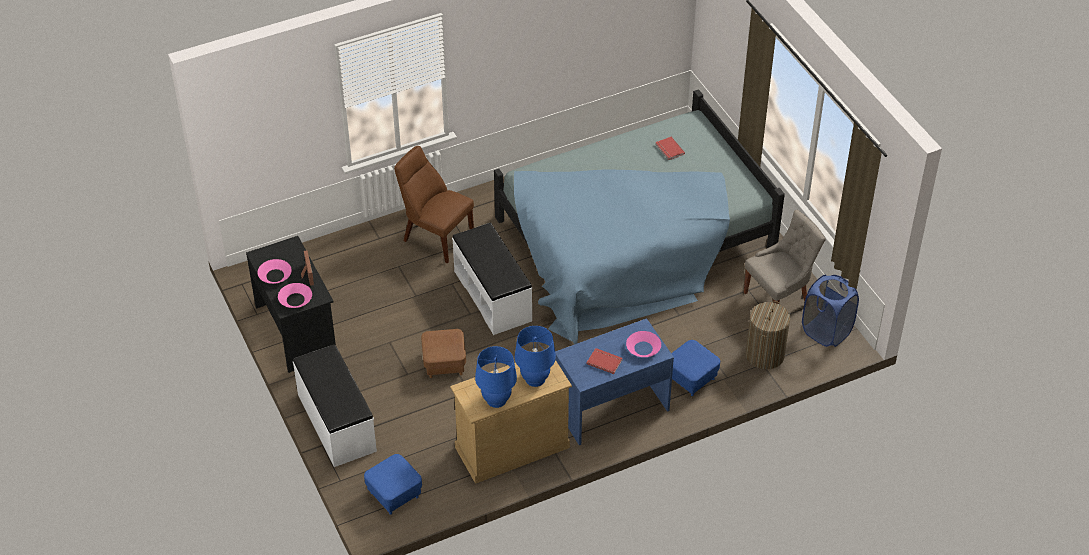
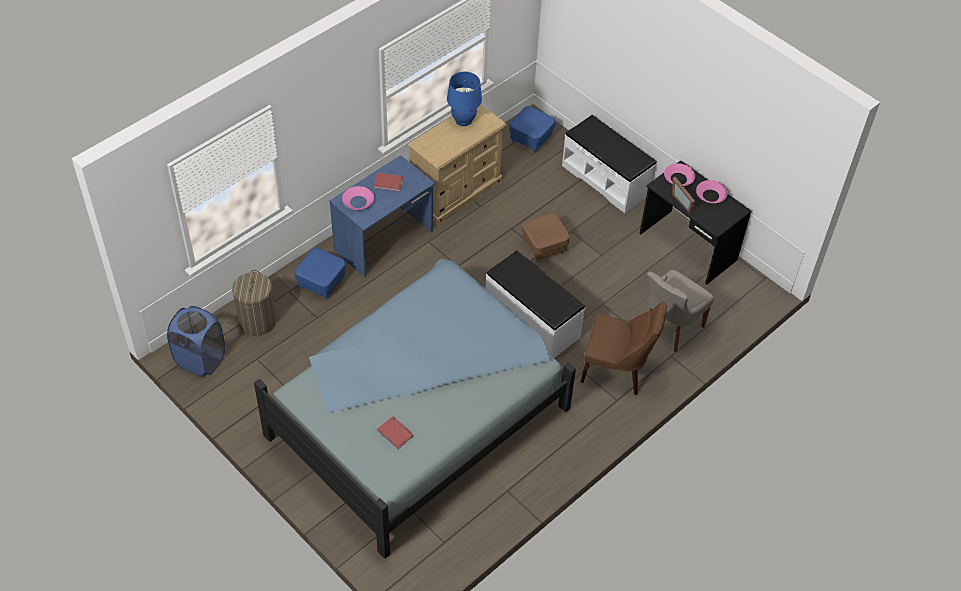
camera: 160 degrees right, 5 degrees up
(535, 379) = (439, 142): blue table lamp -> none
(778, 299) = (253, 384): grey chair -> grey chair (670, 327)

